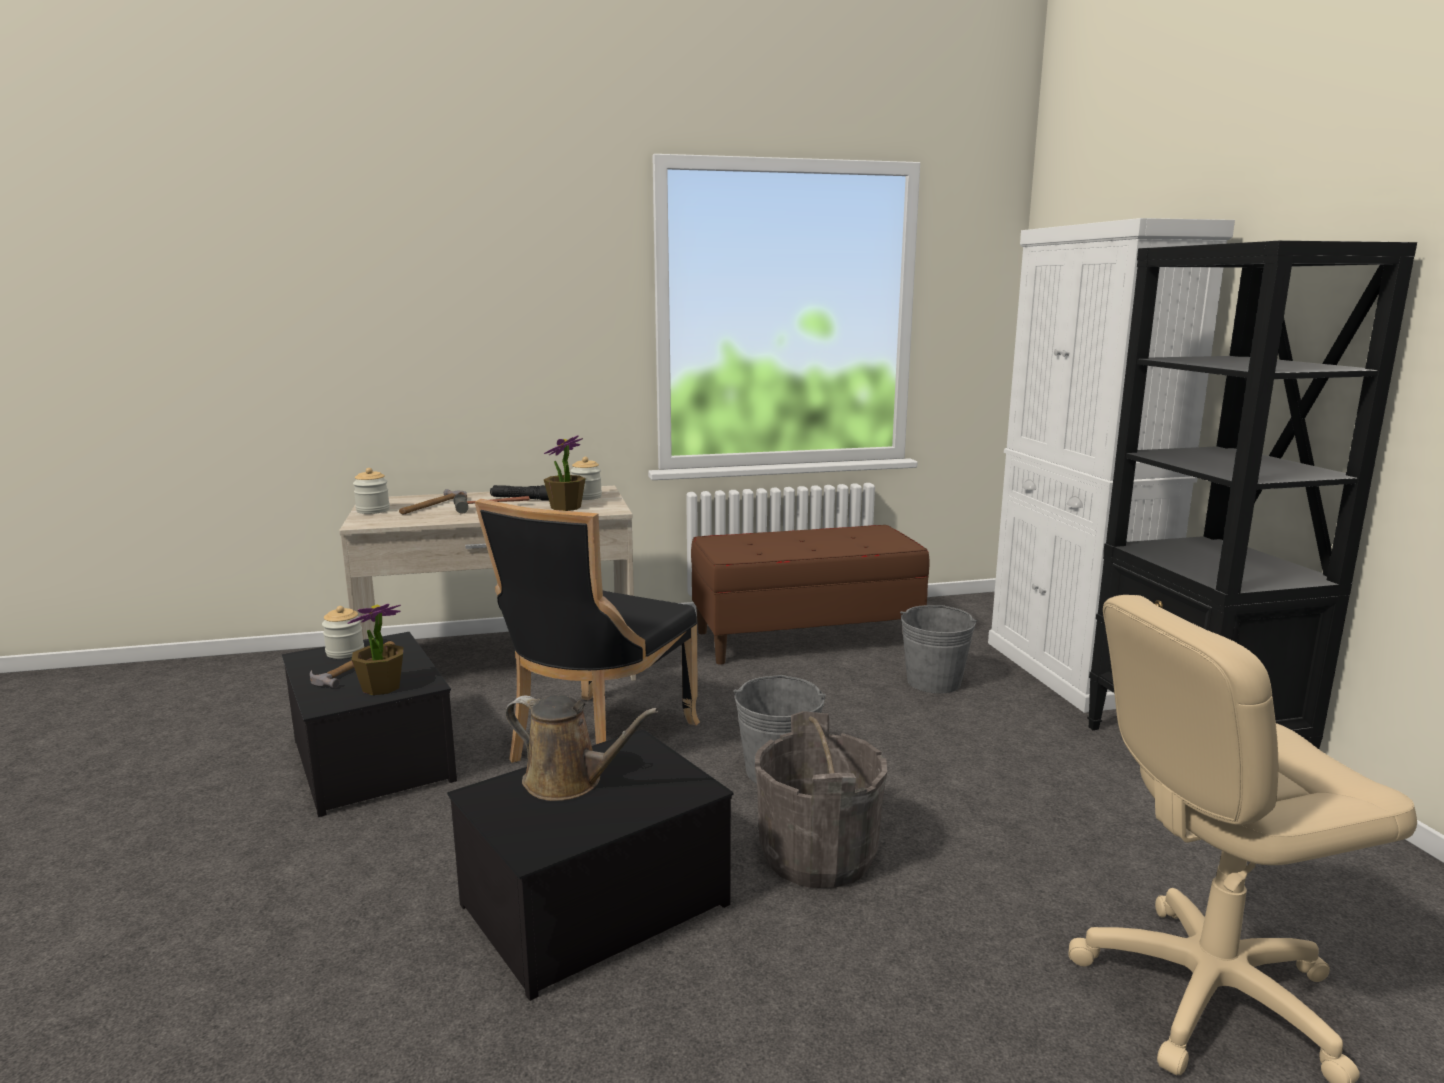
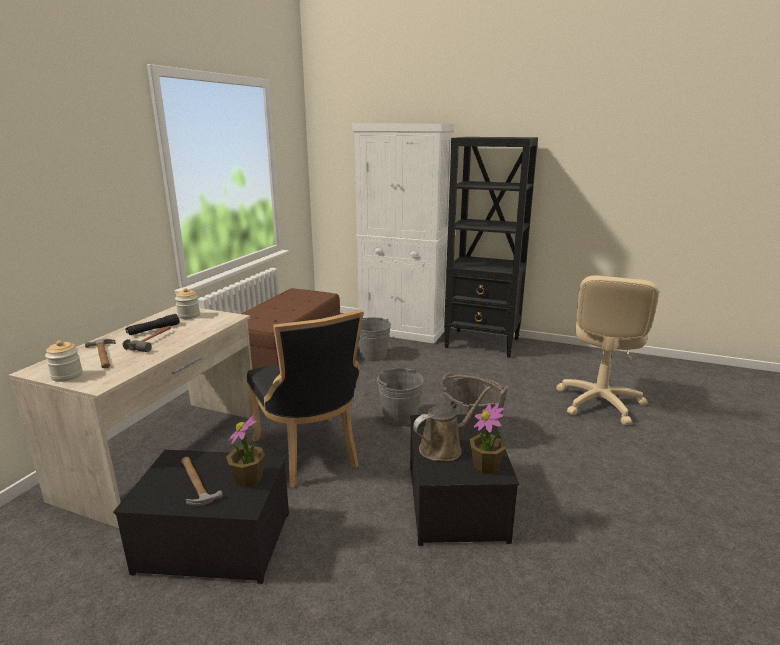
camera: 55 degrees left, 5 degrees up
(345, 652) = (161, 482): jar -> none
(565, 507) = (201, 325): potted plant -> potted plant (486, 466)

